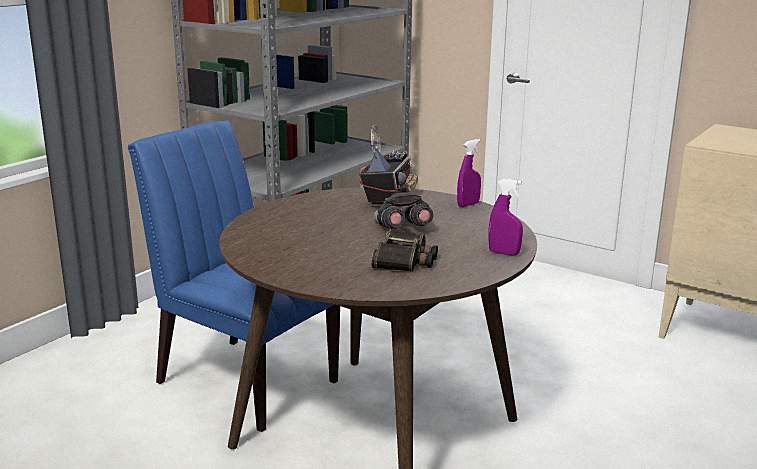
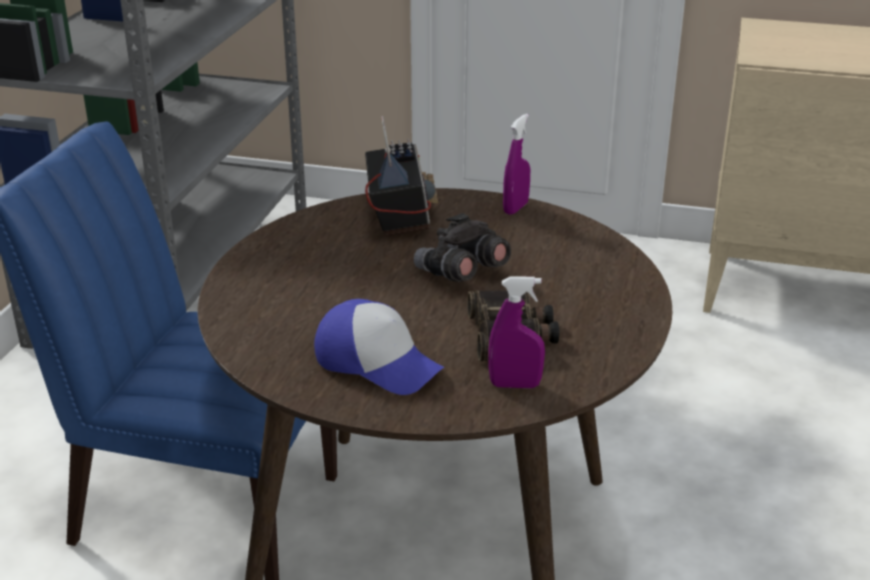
camera: 20 degrees left, 10 degrees up
(310, 259) = (377, 362): none -> cap
(504, 253) = (628, 293): purple spray bottle -> purple spray bottle (515, 385)

